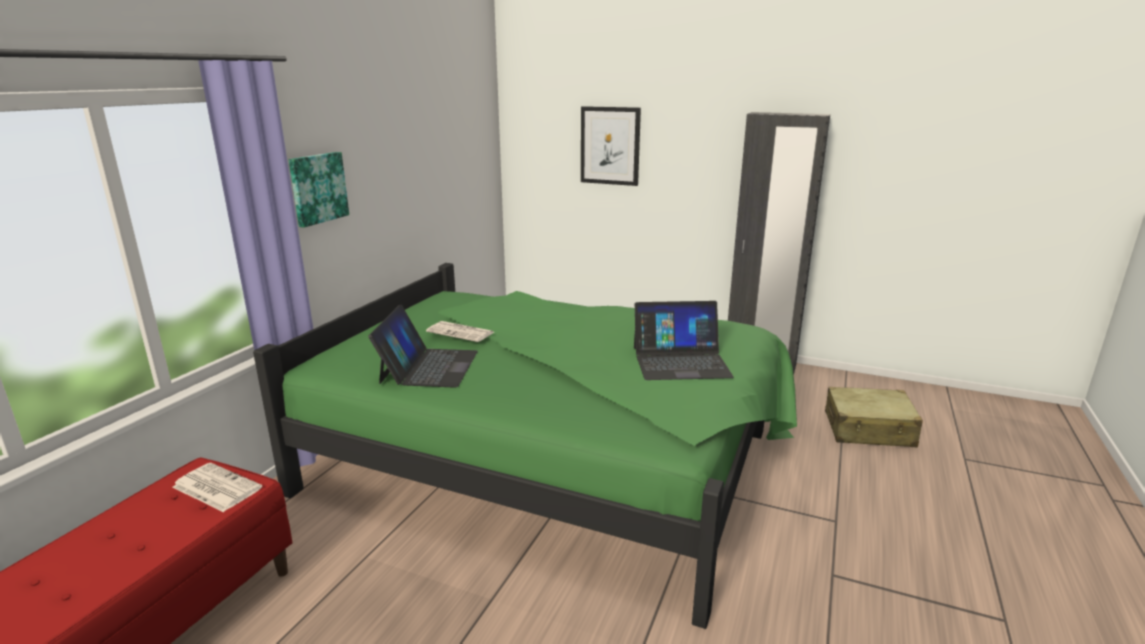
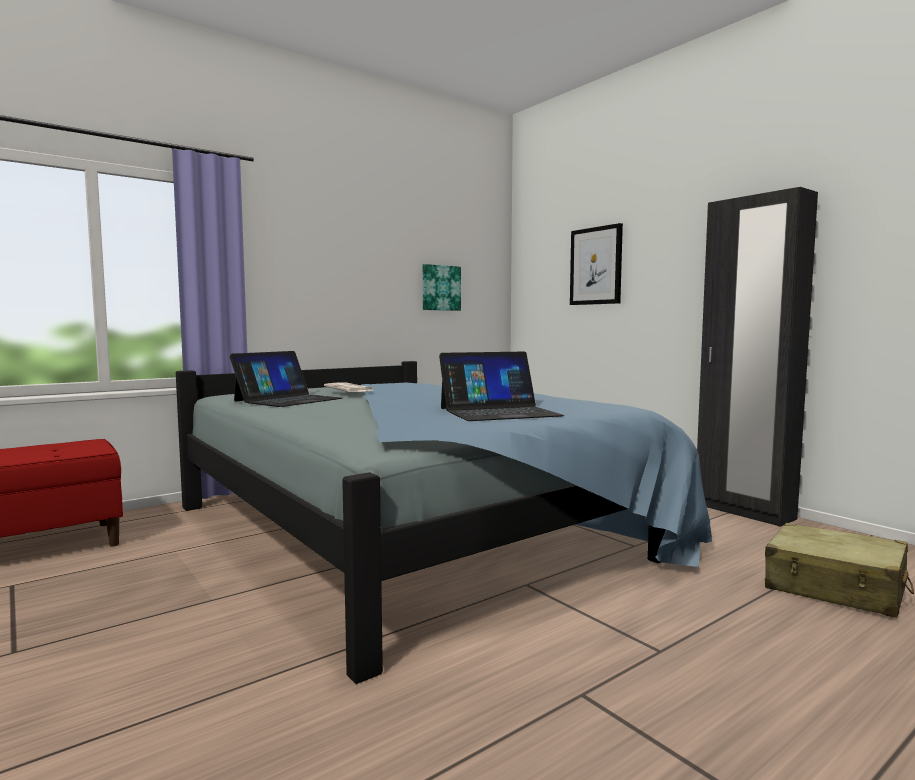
camera: 30 degrees right, 15 degrees down
(215, 487) = (79, 449): newspaper -> none
(317, 188) = (282, 268): picture -> picture (440, 288)
(558, 456) = (416, 531): green bed -> blue bed
(680, 361) = (499, 412): laptop -> laptop turned 45 degrees counterclockwise

